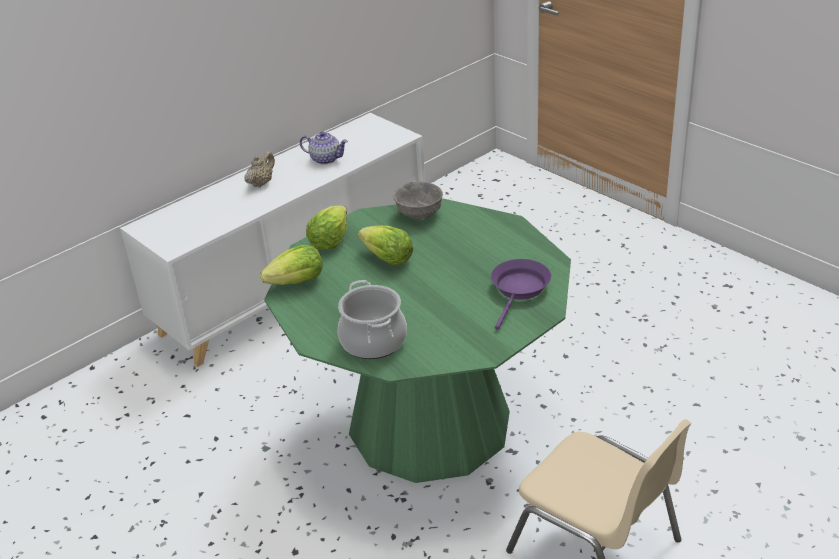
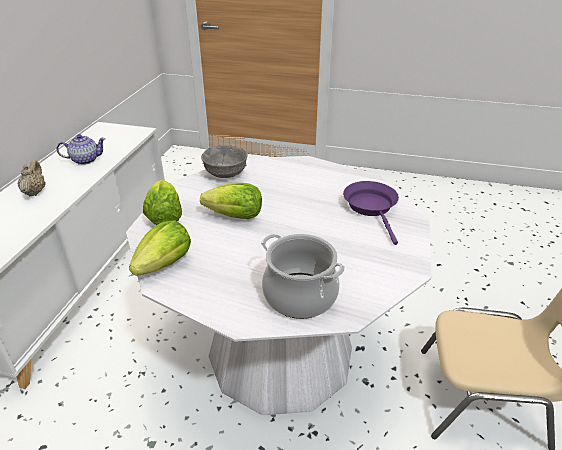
camera: 35 degrees left, 0 degrees up
(429, 423) = (281, 352): green dining table -> white dining table

